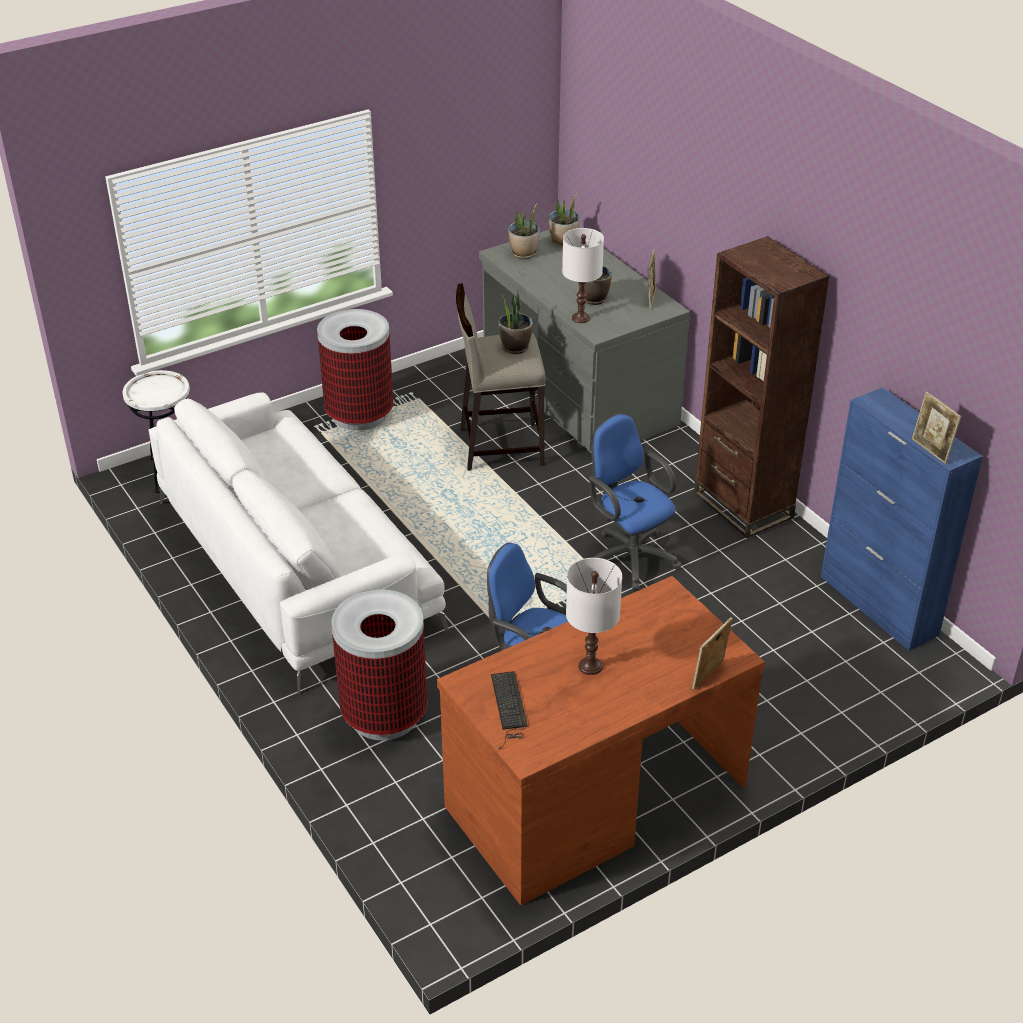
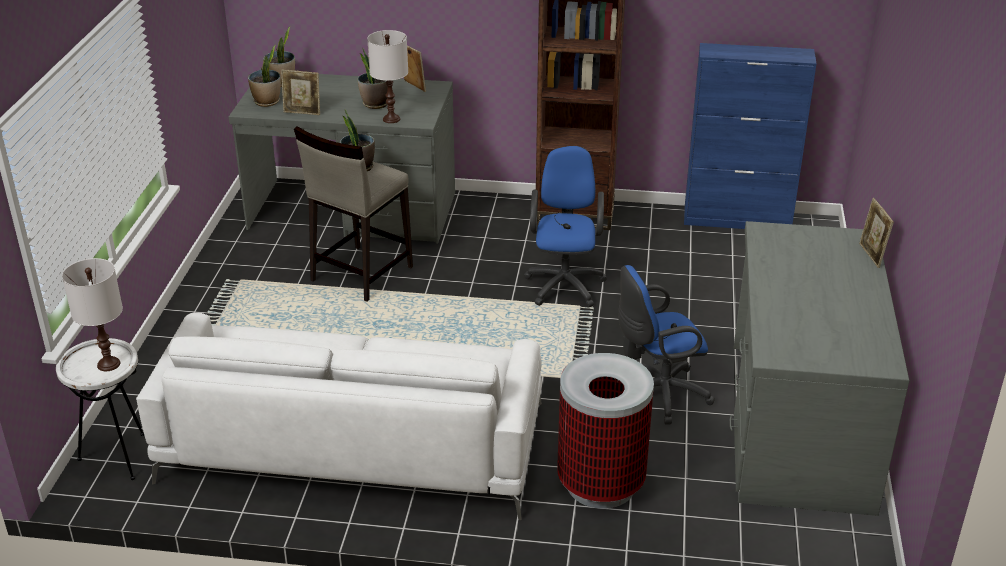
camera: 50 degrees left, 5 degrees down
(360, 415) = (212, 317): trash can -> none
(508, 708) = (822, 349): keyboard -> none
(591, 666) = (811, 295): white table lamp -> white table lamp (109, 364)
(594, 795) = (797, 424): brown desk -> grey desk
(629, 556) = (565, 283): blue office chair -> blue office chair turned 90 degrees clockwise
(931, 451) = (789, 59): picture frame -> picture frame (302, 113)

